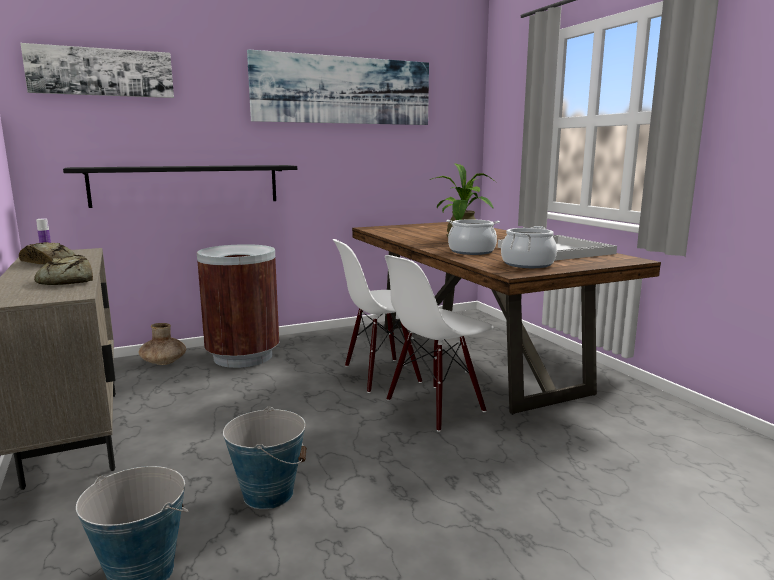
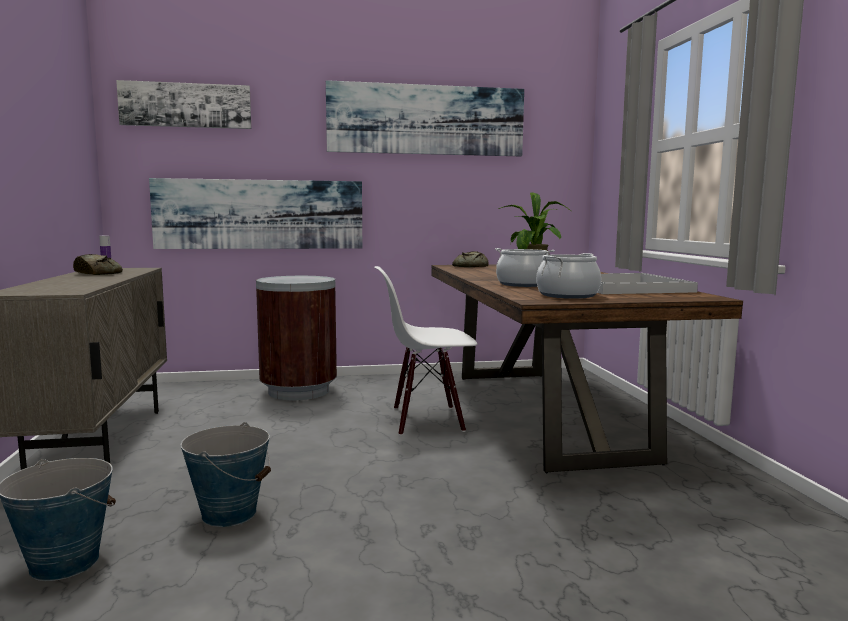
camera: 15 degrees right, 5 degrees down
(66, 281) = (84, 284): bread -> bread (469, 267)
(164, 362) = (222, 389): brown vase -> none
(186, 185) = (260, 214): black shelf -> picture
(435, 406) = (462, 455): white chair -> none

